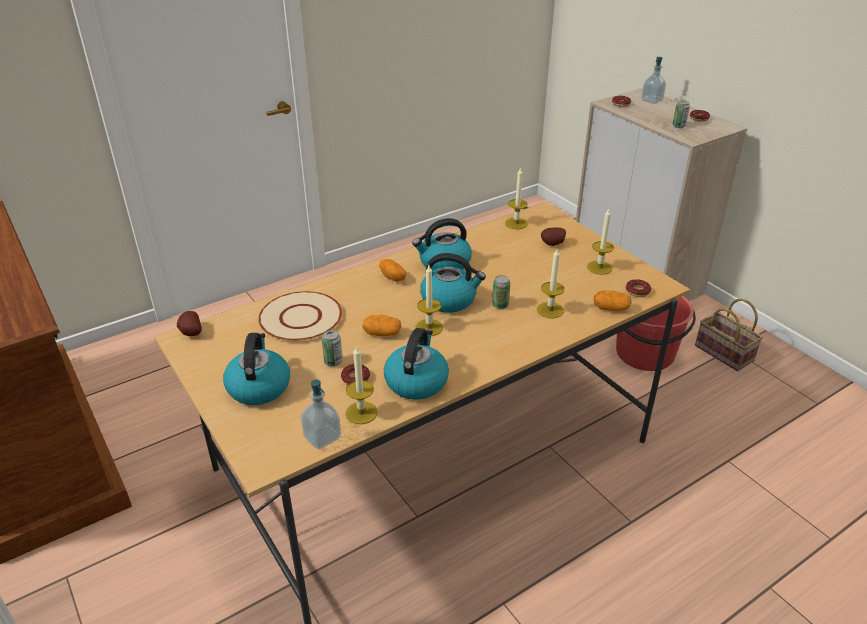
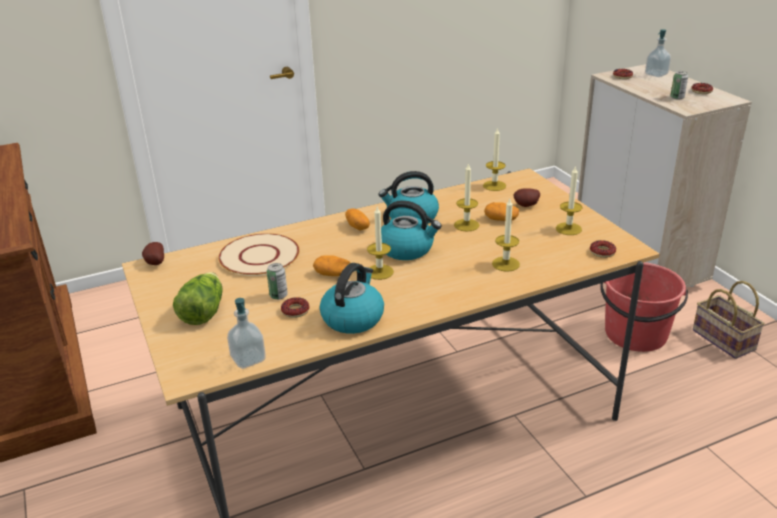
camera: 10 degrees right, 5 degrees down
(258, 386) = (202, 312): kettle -> lettuce
(361, 413) = (292, 341): candle -> candle (466, 225)
(500, 305) = (456, 256): can -> none
(610, 308) = (569, 266): potato -> potato (501, 219)

